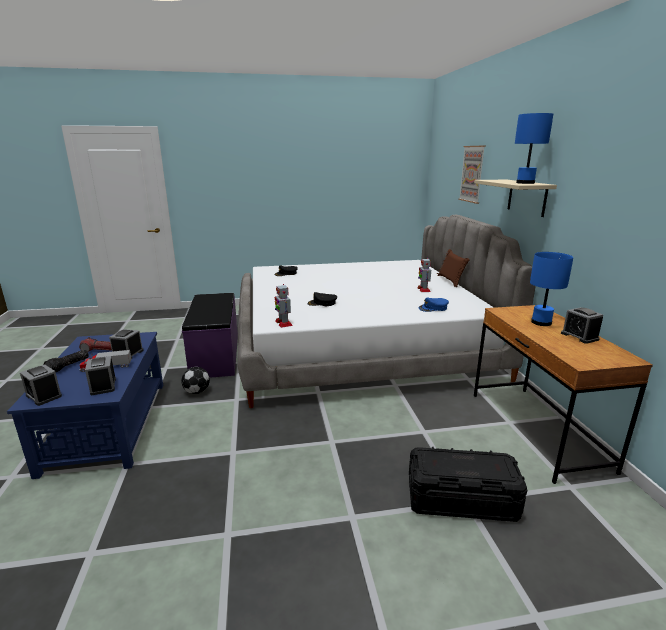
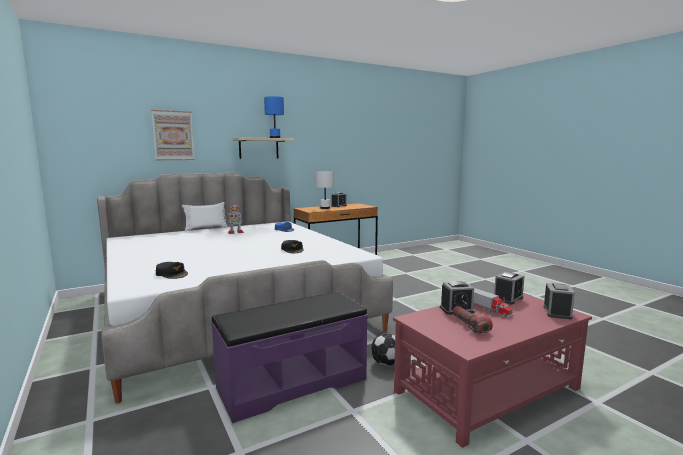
camera: 110 degrees left, 10 degrees down
(68, 366) = (517, 326): flashlight -> none
(107, 425) = (488, 390): blue coffee table -> red coffee table
(283, 323) = (353, 253): toy robot -> none
(451, 281) = (206, 228): brown pillow -> white pillow
(461, 500) = (406, 273): black storage box -> none
(540, 322) = (325, 208): blue table lamp -> white table lamp

